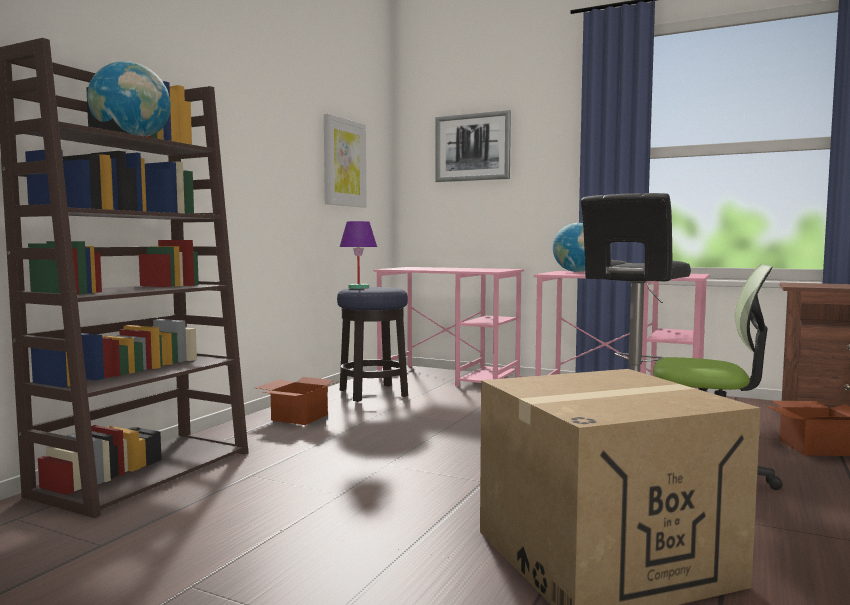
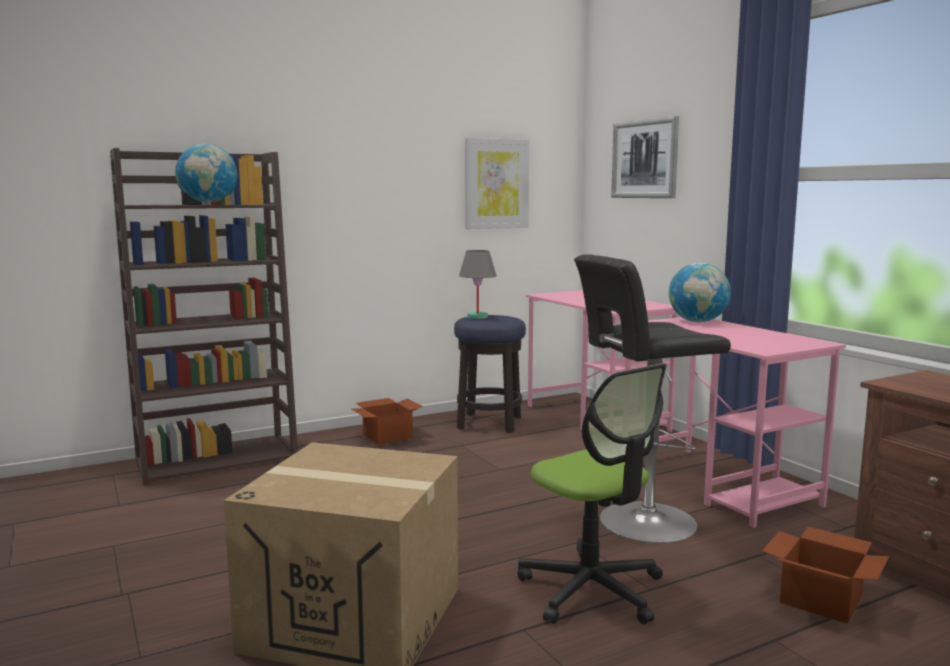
camera: 35 degrees right, 5 degrees up
(359, 287) = (478, 317): purple table lamp -> grey table lamp

